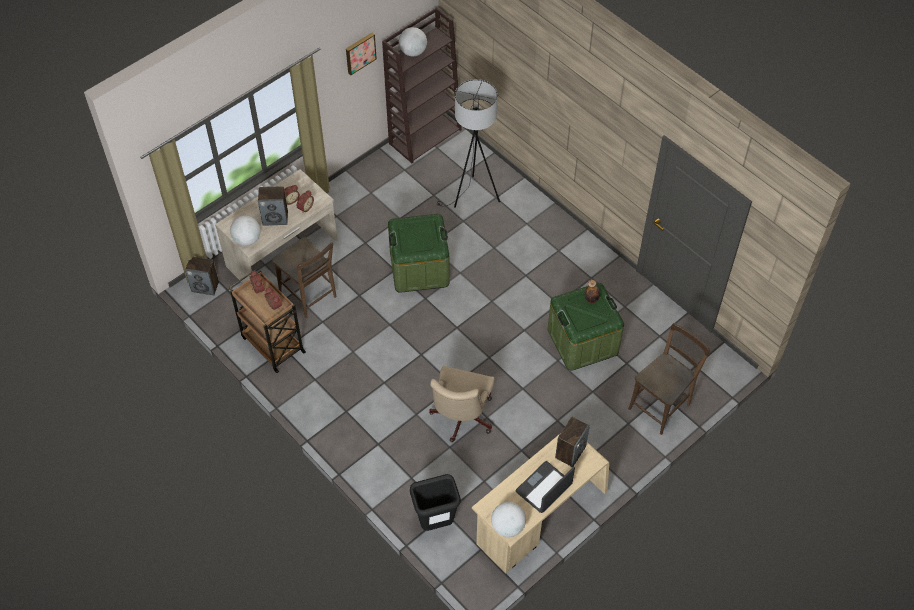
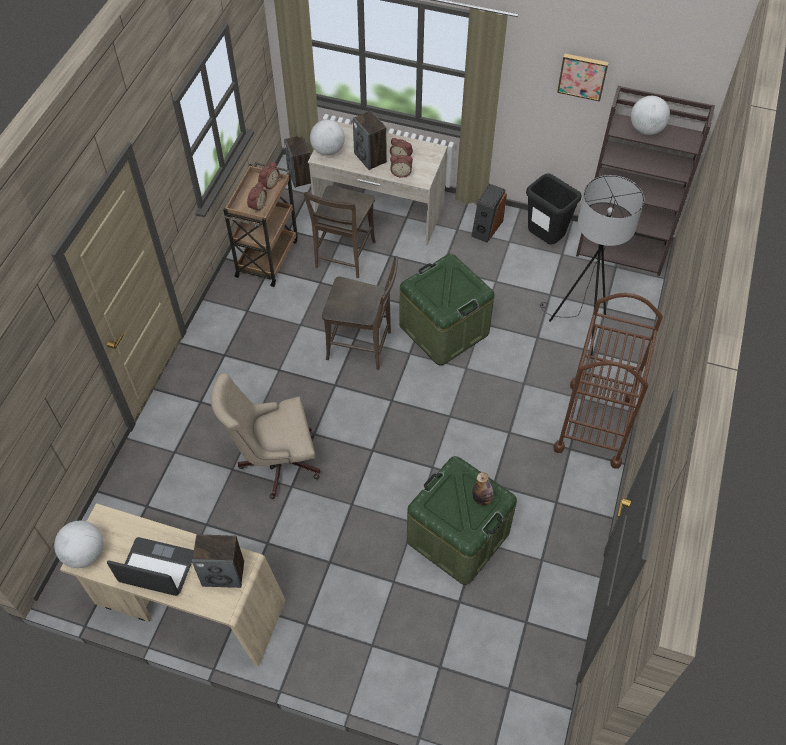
camera: 60 degrees right, 0 degrees up
(348, 198) = (486, 228): none -> speaker
(435, 522) = (129, 502): black trash can -> black trash can (544, 240)
(549, 228) = (594, 424): none -> brown cart
(661, 405) = (423, 673): brown chair -> brown chair (363, 346)

